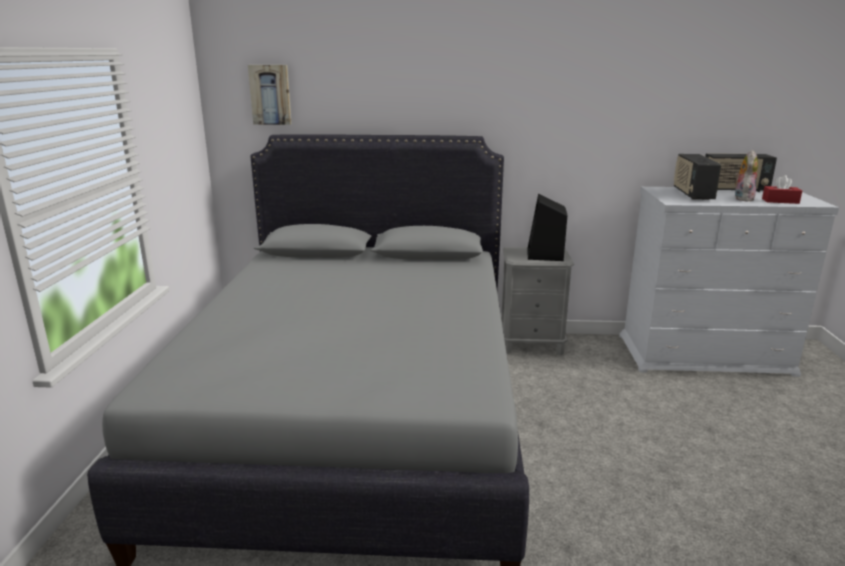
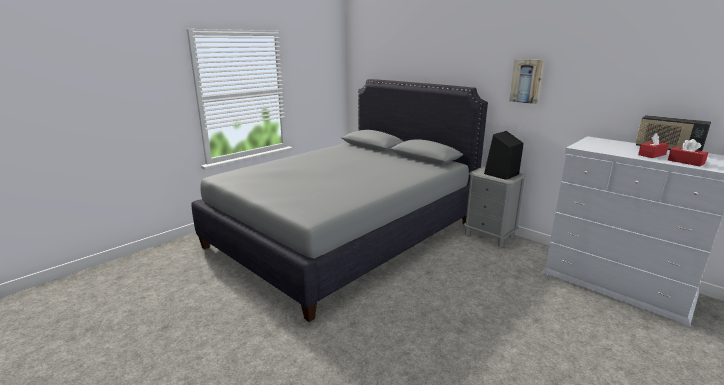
camera: 40 degrees right, 0 degrees up
(270, 94) = (373, 57): picture -> picture (526, 81)
(692, 194) = (613, 146): radio -> none
(742, 198) = (652, 155): plush toy -> red tissue box

